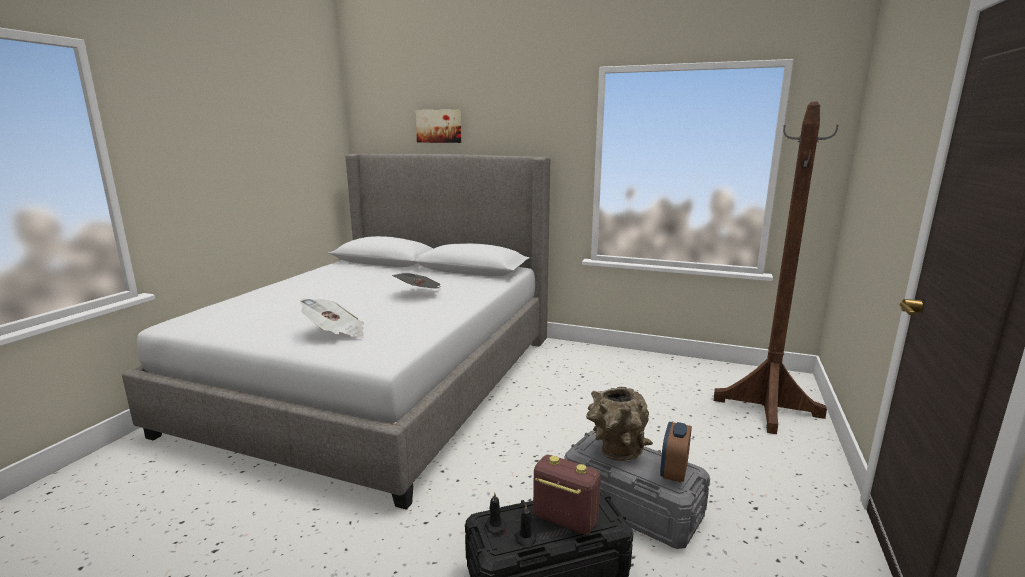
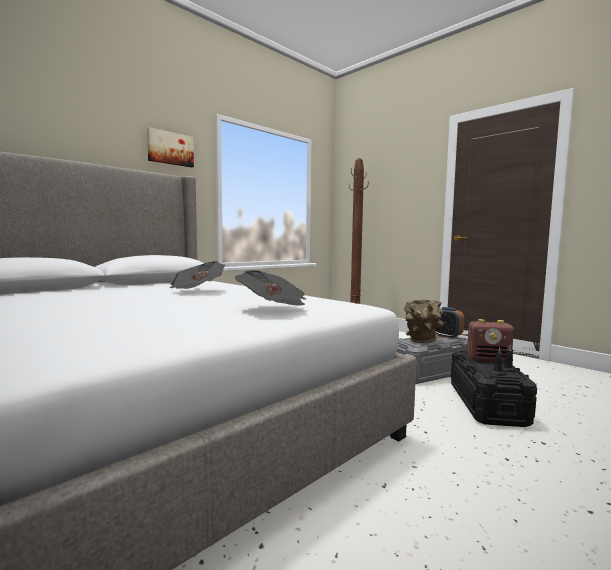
camera: 65 degrees left, 10 degrees down
(439, 126) = (53, 129): picture -> picture (170, 148)
(564, 519) = (488, 360): radio -> radio turned 135 degrees counterclockwise

